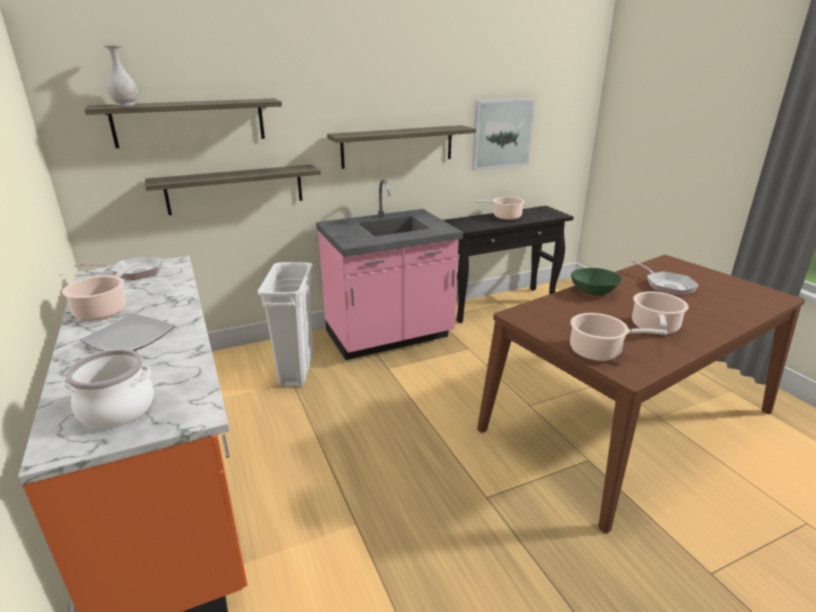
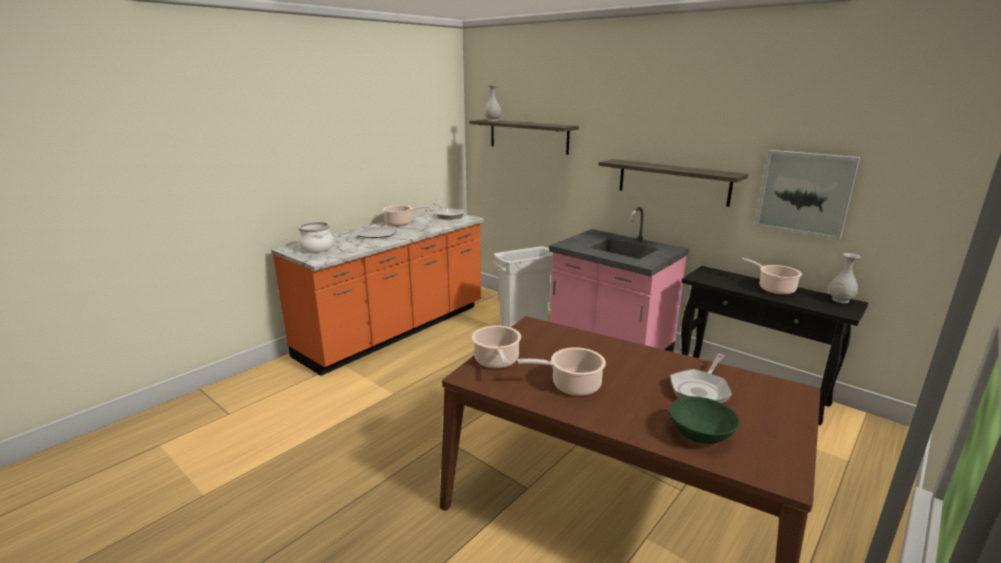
camera: 65 degrees right, 5 degrees down
(235, 189) = (546, 187): shelf -> none
(538, 209) = (840, 300): none -> white vase
(594, 291) = (626, 351): green bowl -> green bowl (701, 434)

